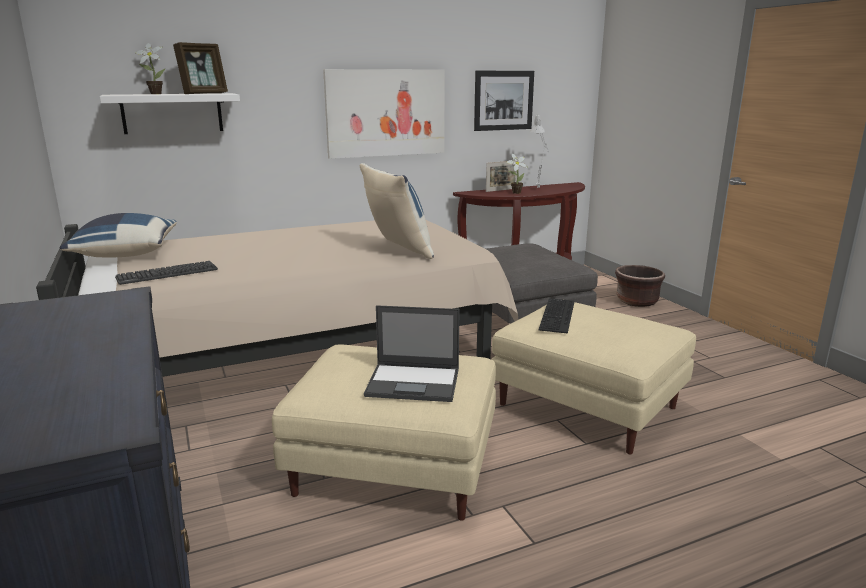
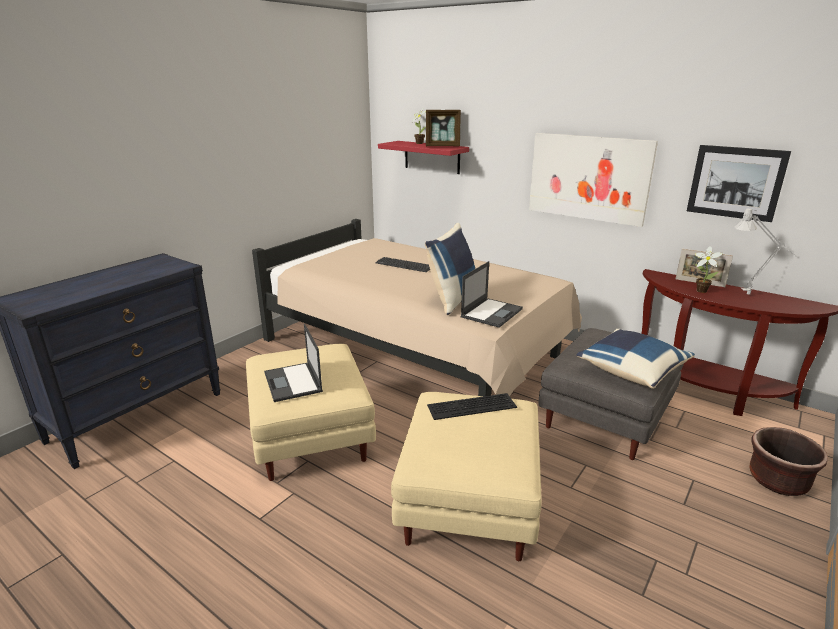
camera: 60 degrees right, 5 degrees up
(125, 254) = (353, 244): blue pillow -> blue pillow (631, 371)
(167, 274) = (330, 263): keyboard -> keyboard (404, 265)
(172, 113) = (432, 157): white shelf -> red shelf
(451, 246) = (492, 312): none -> laptop

